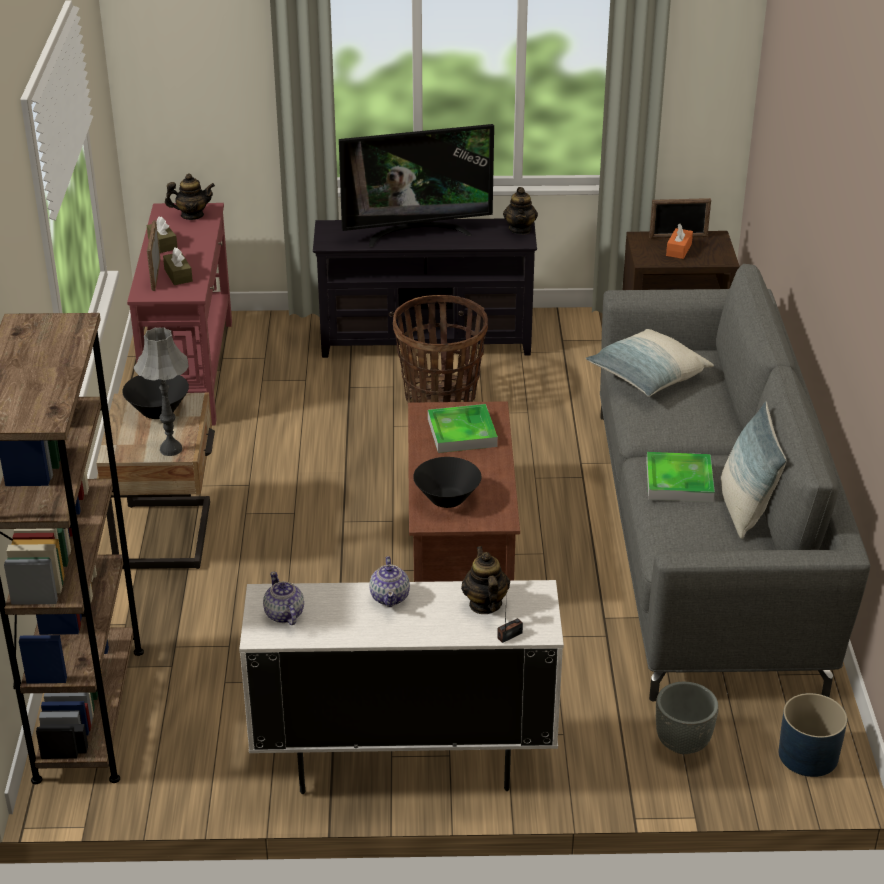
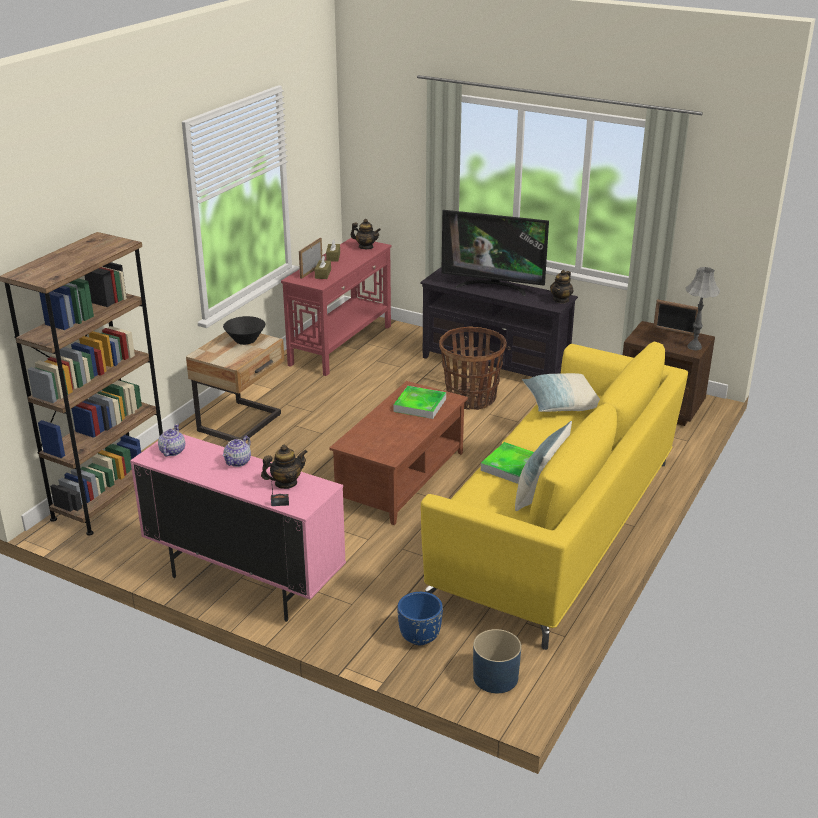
camera: 30 degrees right, 5 degrees down
(171, 449) = (230, 360): grey table lamp -> grey table lamp (694, 347)
(403, 761) = (244, 583): white cabinet -> pink cabinet
(447, 499) = (370, 437): black bowl -> none
(485, 604) = (285, 483): teapot -> teapot turned 45 degrees clockwise
(678, 250) = (666, 339): orange tissue box -> none
(682, 744) = (419, 638): grey planter -> blue planter
(706, 542) = (558, 530): grey sofa -> yellow sofa

